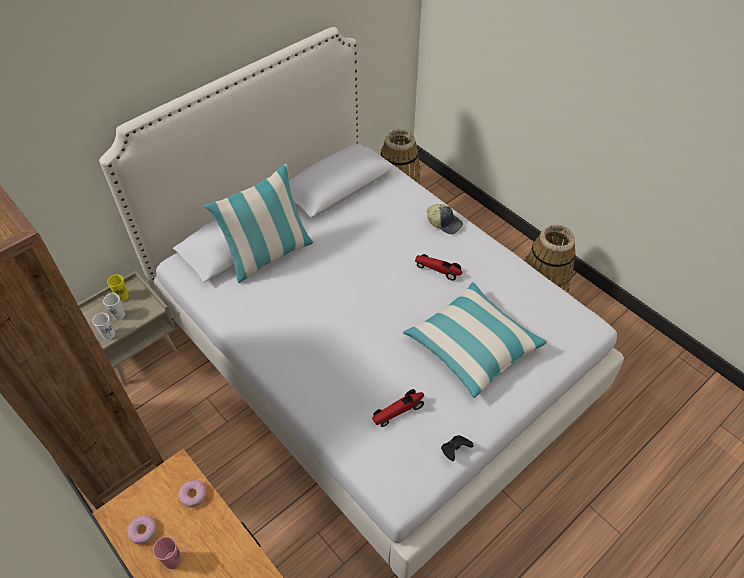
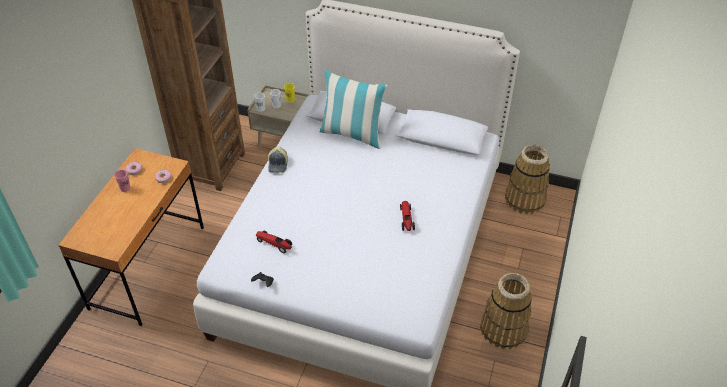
camera: 60 degrees right, 5 degrees down
(444, 223) = (454, 205): cap -> cap (278, 164)
(472, 346) = (352, 262): pillow -> none

